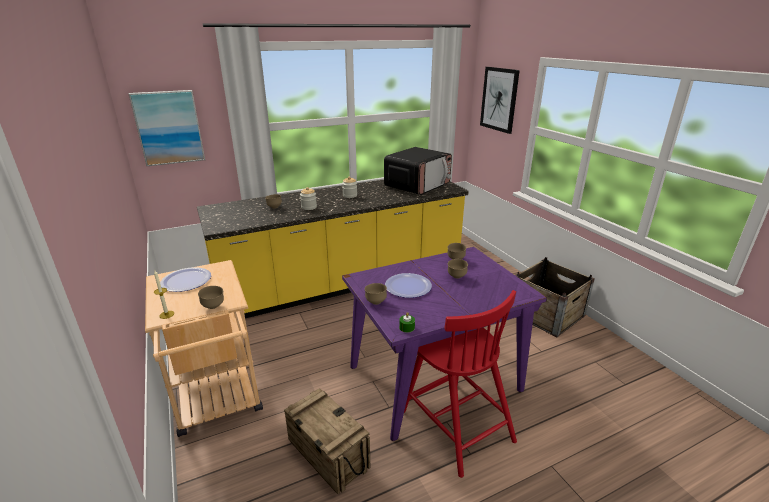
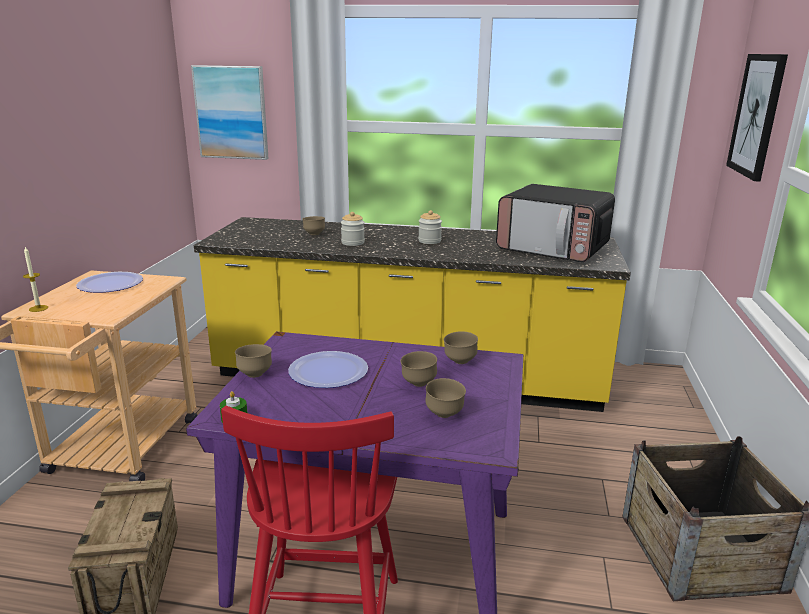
camera: 35 degrees right, 5 degrees down
(213, 307) = (82, 315): brown bowl -> brown bowl (444, 415)
(417, 185) = (553, 249): microwave -> microwave turned 45 degrees clockwise

